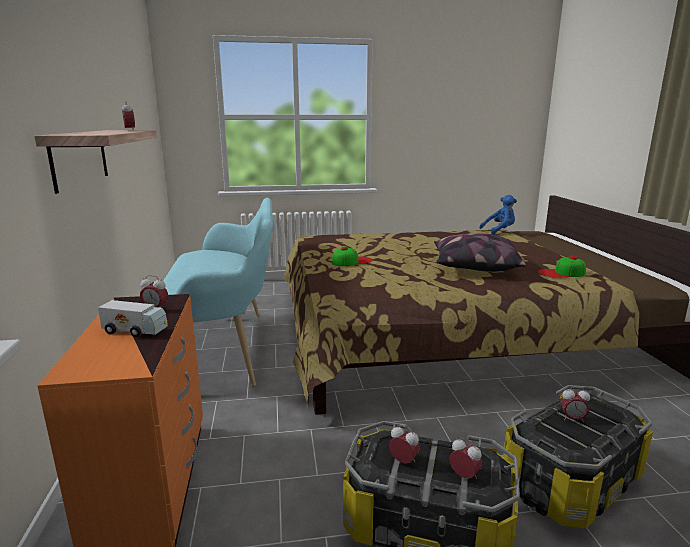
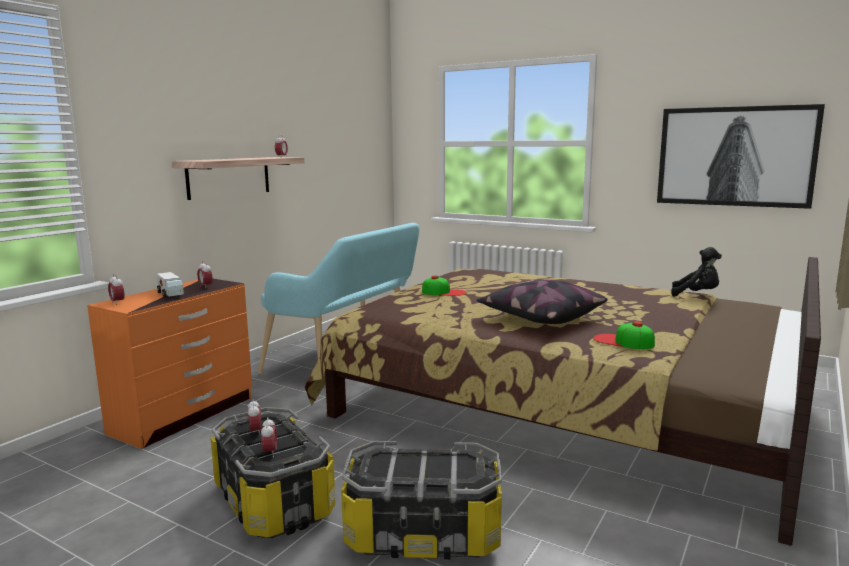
camera: 40 degrees right, 5 degrees down
(474, 127) = (735, 156): none -> picture
(499, 231) = (696, 294): blue plush toy -> black plush toy
(572, 419) = (422, 462): alarm clock -> alarm clock (117, 302)

